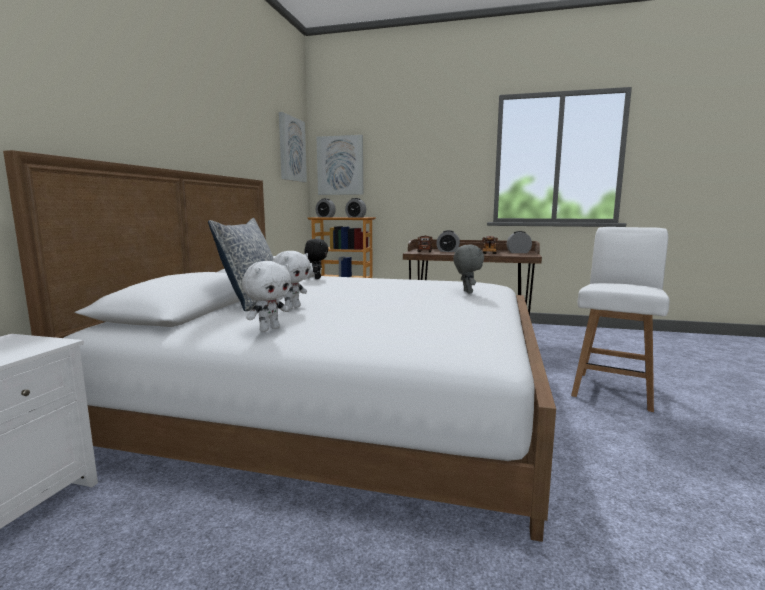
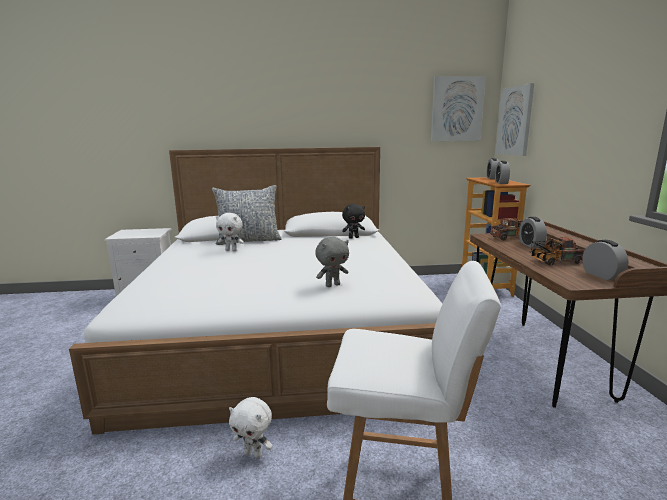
camera: 70 degrees right, 5 degrees up
(269, 329) = (178, 256): white plush toy -> white plush toy (253, 454)

